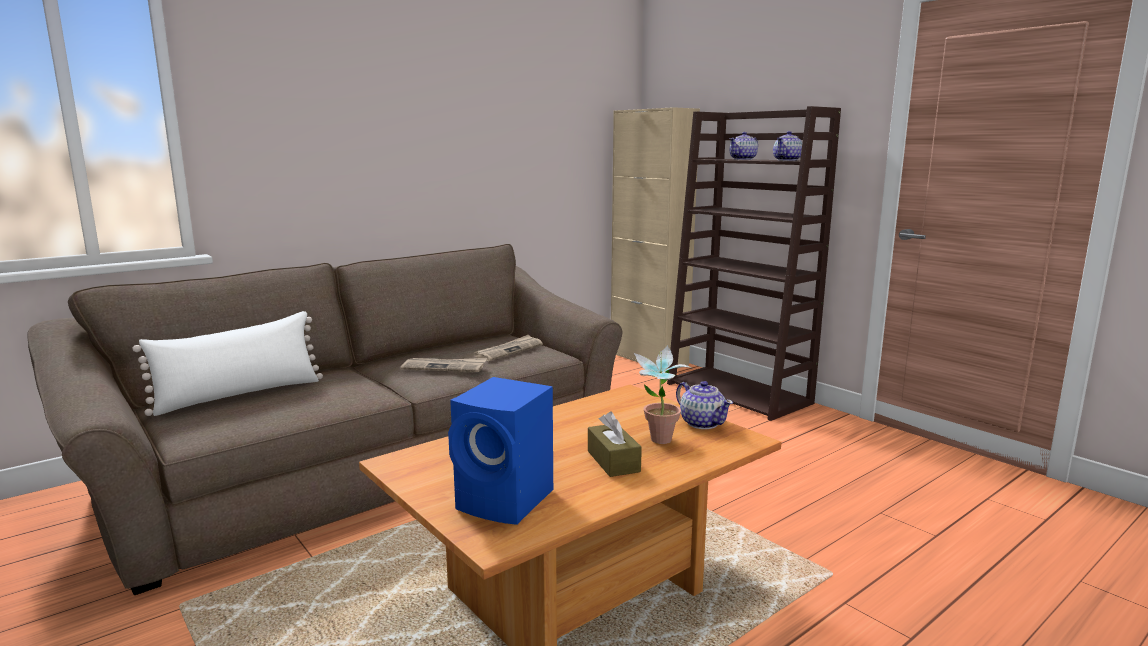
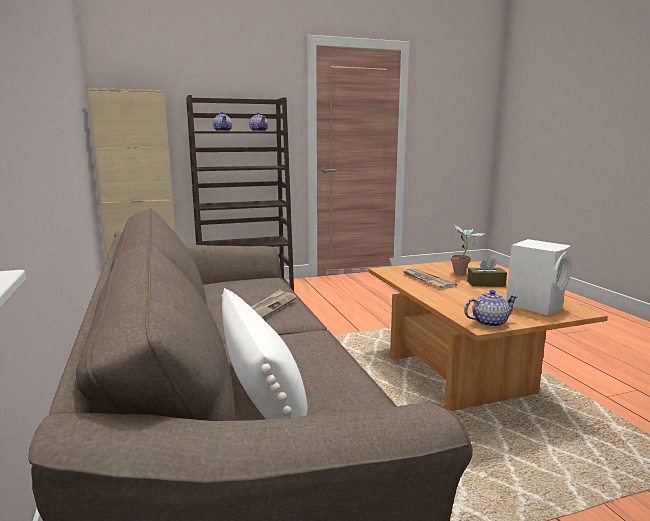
camera: 70 degrees left, 0 degrees up
(508, 501) = (535, 305): blue speaker -> white speaker
(509, 350) = (249, 287): newspaper -> newspaper (426, 280)
(702, 423) = (439, 265): teapot -> teapot (489, 322)

